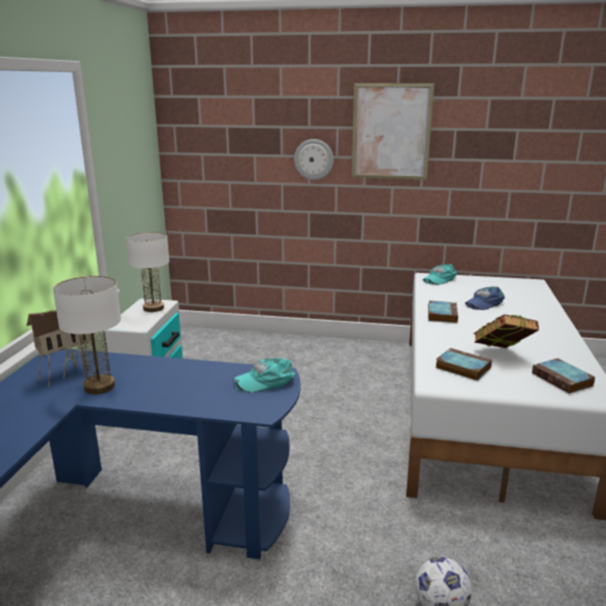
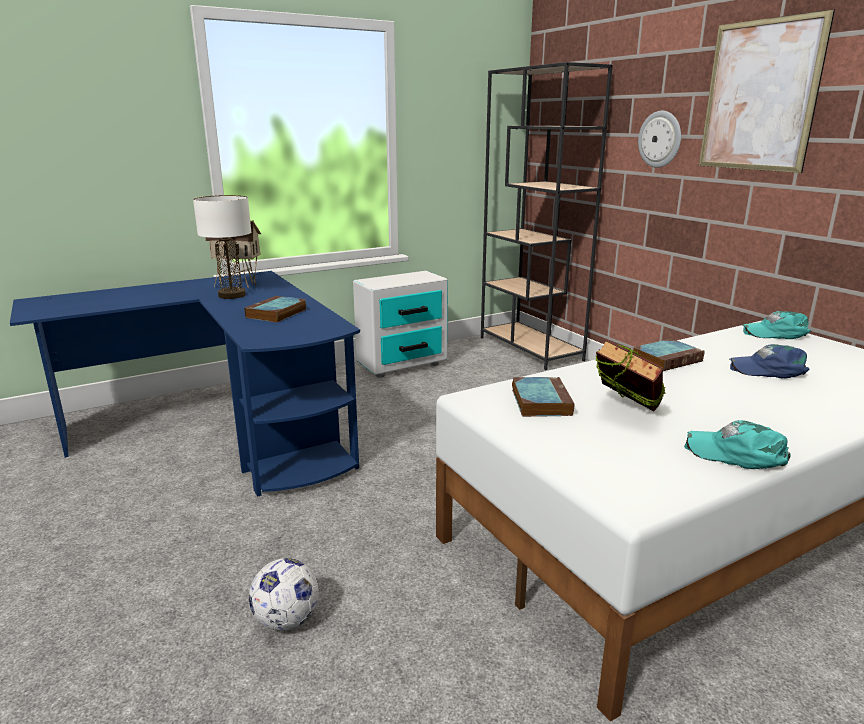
camera: 50 degrees right, 0 degrees up
(153, 308) = (416, 278): table lamp -> none
(217, 338) = (531, 348): none -> bookcase
(266, 380) = (317, 327): turquoise cap -> turquoise cap (737, 453)
(563, 380) = (634, 465): book -> book (276, 314)

